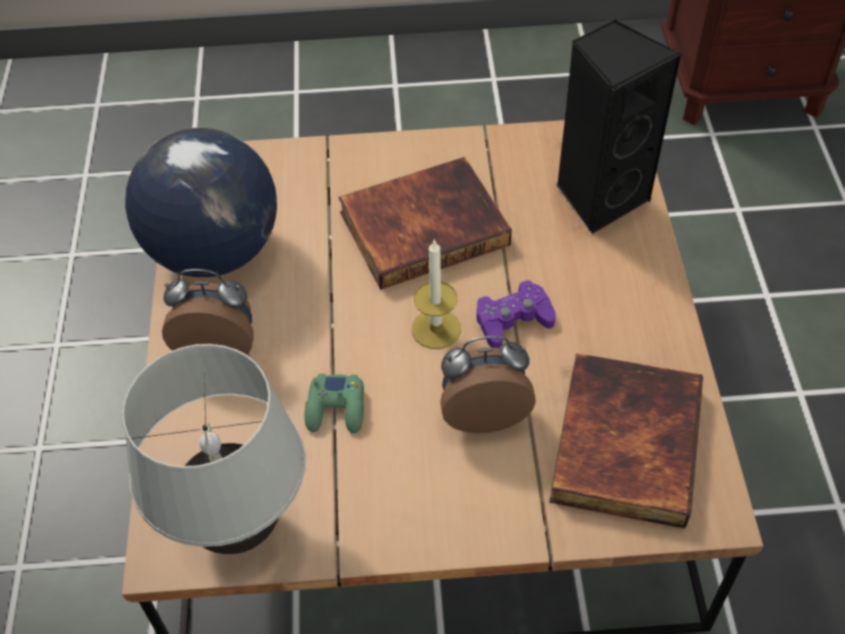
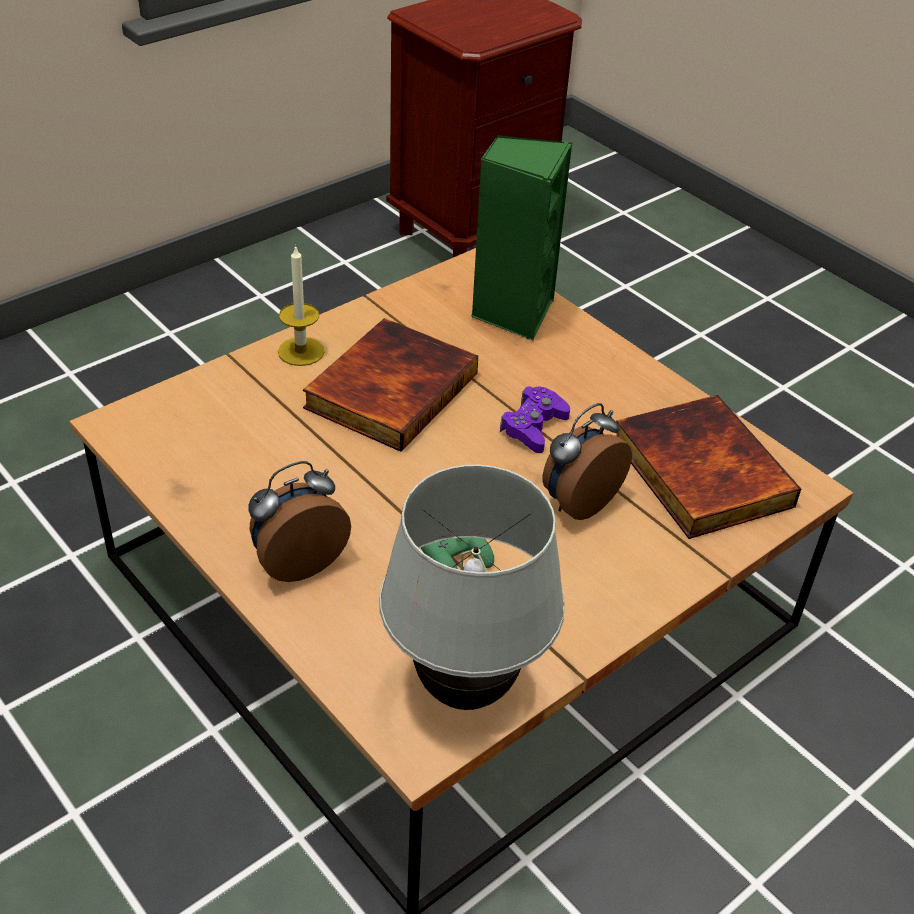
camera: 40 degrees left, 10 degrees down
(214, 252) = (212, 488): globe -> none
(436, 329) = (478, 460): candle -> candle (301, 351)
(599, 197) = (512, 312): black speaker -> green speaker

